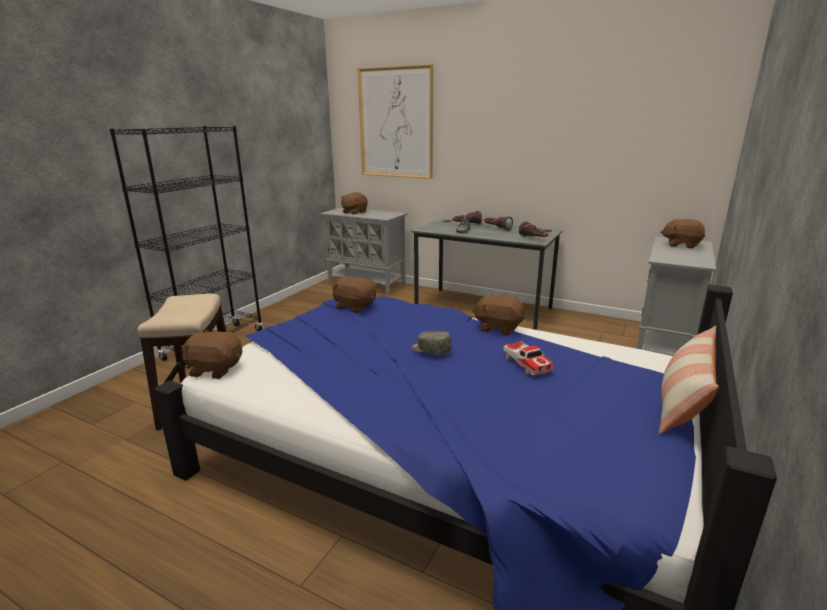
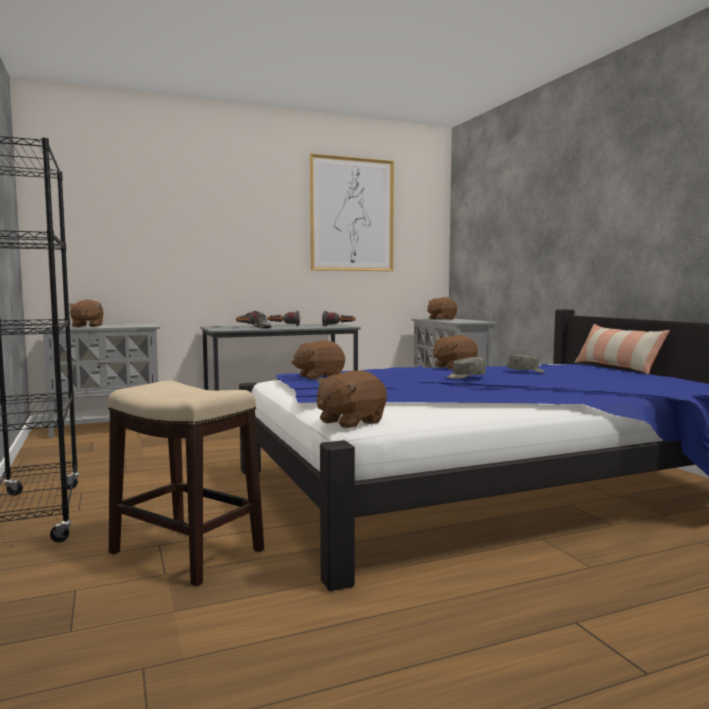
camera: 50 degrees left, 15 degrees down
(395, 123) = (132, 215): picture -> picture (352, 214)
(526, 364) = (526, 371): toy car -> grey cap

